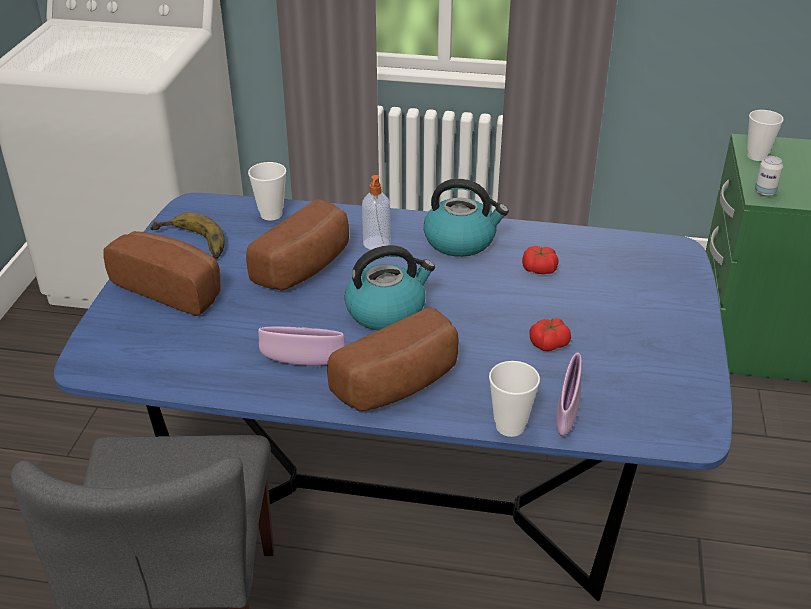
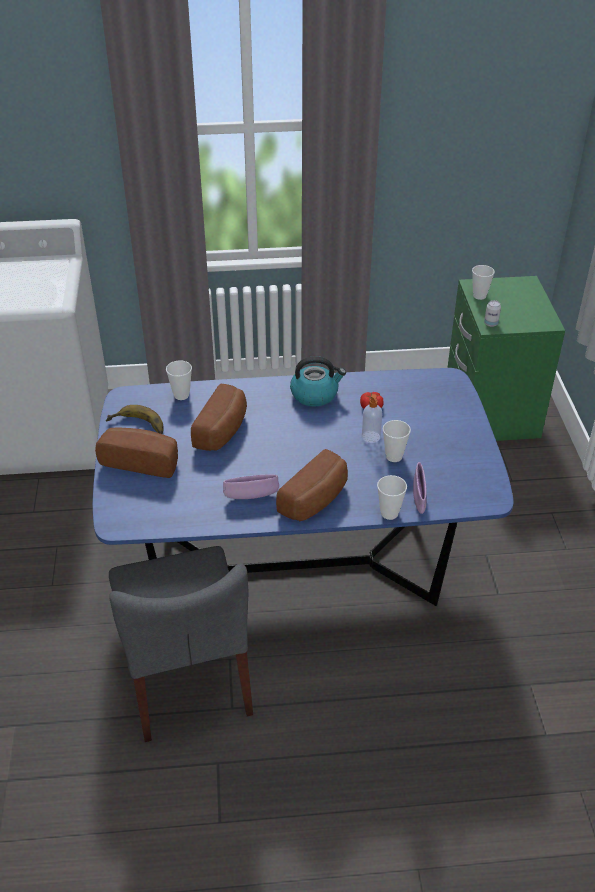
camera: 15 degrees left, 5 degrees up
(376, 244) = (261, 406): soap dispenser -> soap dispenser (371, 437)
(387, 311) = (288, 452): kettle -> none
(548, 343) = (394, 456): tomato -> cup

